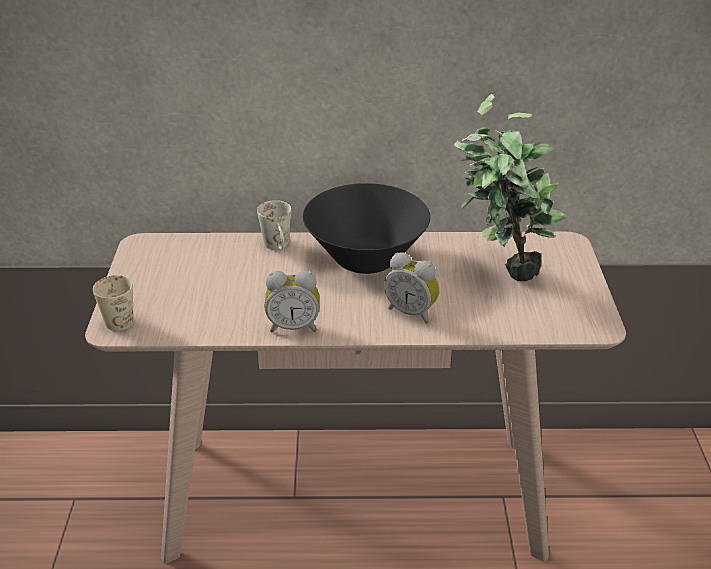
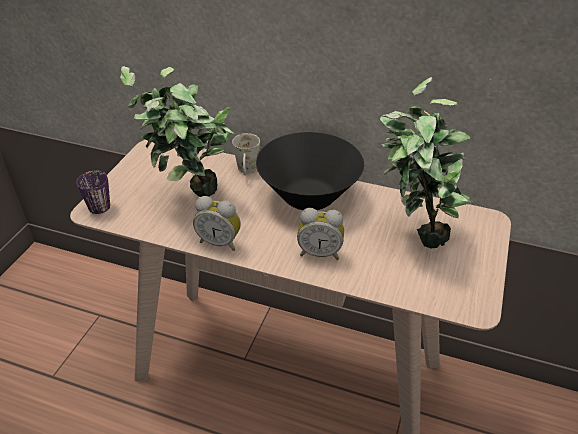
camera: 20 degrees right, 5 degrees up
(117, 317) = (100, 202): beige mug -> purple mug
(229, 290) = (190, 199): none -> potted plant
(412, 312) = (320, 252): alarm clock -> alarm clock turned 45 degrees counterclockwise

